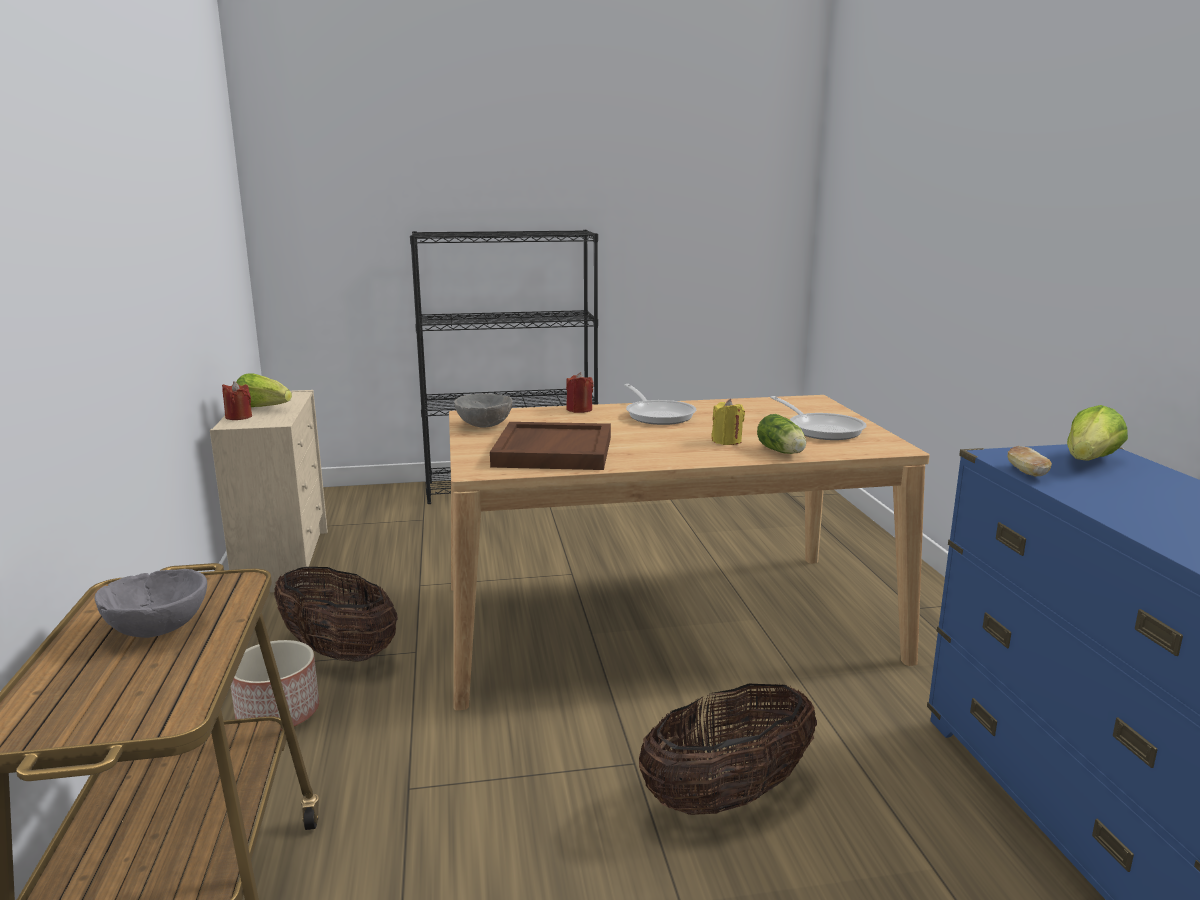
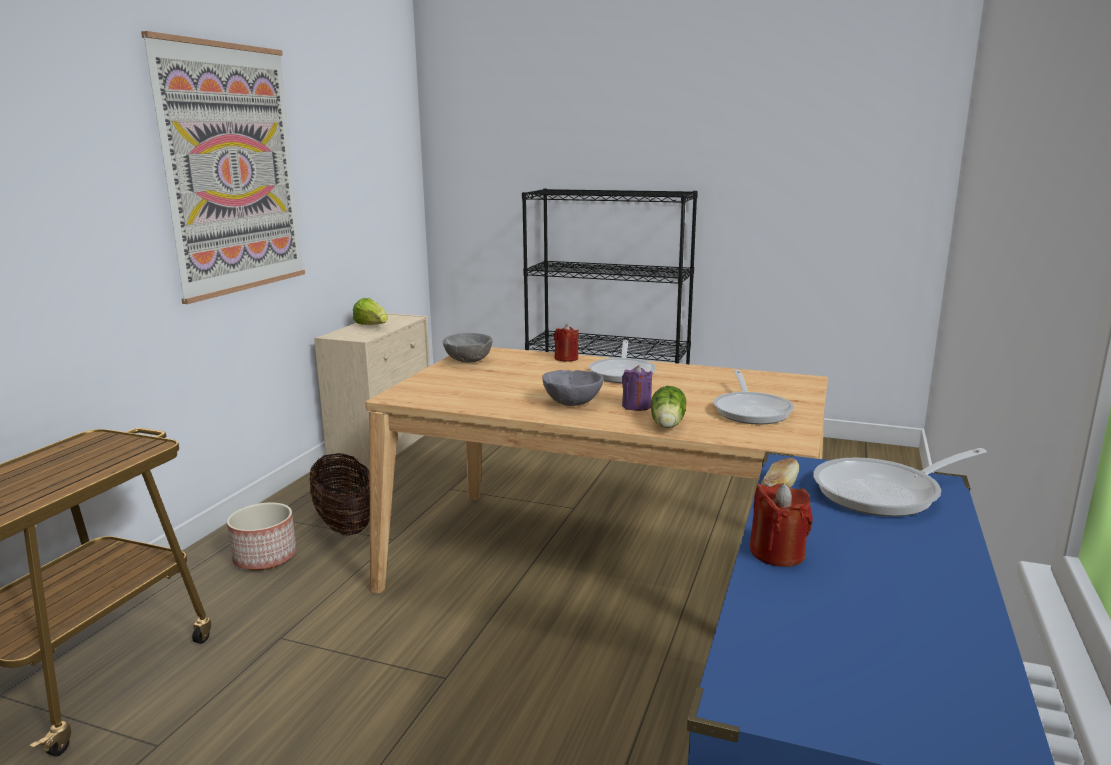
camera: 30 degrees right, 0 degrees up
(129, 208) = (232, 170): none -> picture
(156, 630) = (68, 466): grey bowl -> grey bowl (571, 403)
(238, 417) = (346, 330): red candle -> red candle (777, 553)
(552, 451) = (478, 390): brown tray -> none
(726, 441) = (636, 406): yellow candle -> purple candle
(727, 796) = (485, 732): basket -> none
(1089, 461) = (885, 493): lettuce -> frying pan

